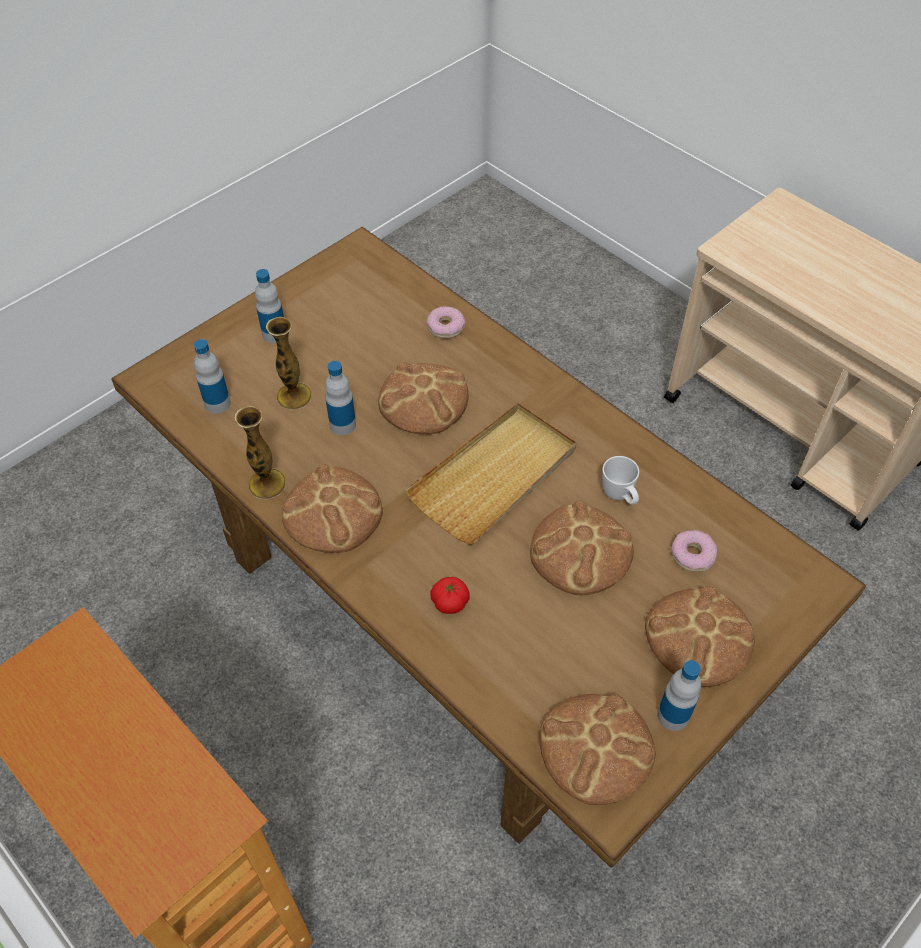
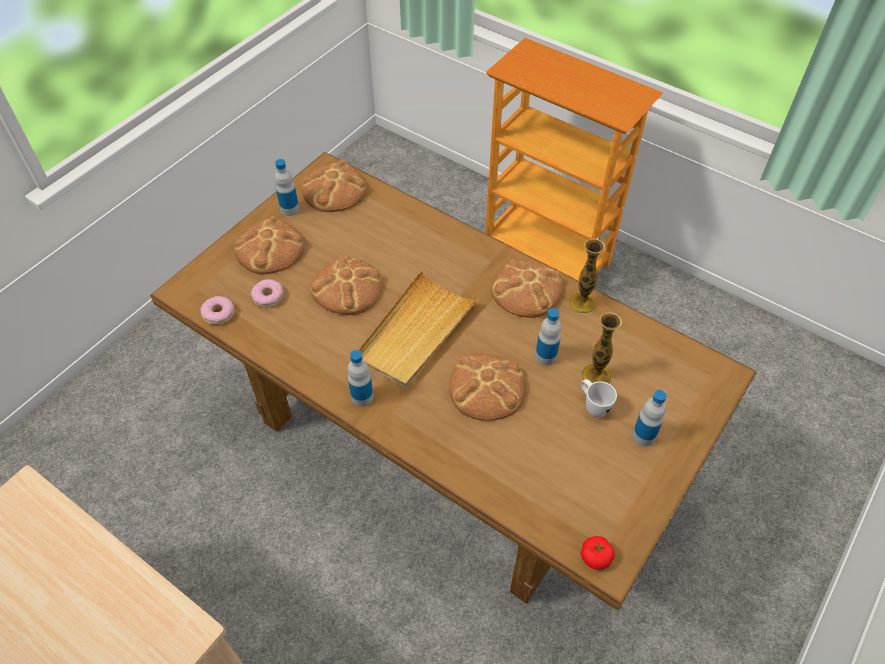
camera: 170 degrees right, 0 degrees up
(217, 403) = (654, 360): bottle -> bottle (362, 397)
(446, 327) = (487, 469): donut -> donut (218, 314)
(450, 602) = (430, 247): tomato -> tomato (595, 557)
(620, 497) = (319, 330): white mug -> white mug (593, 405)

